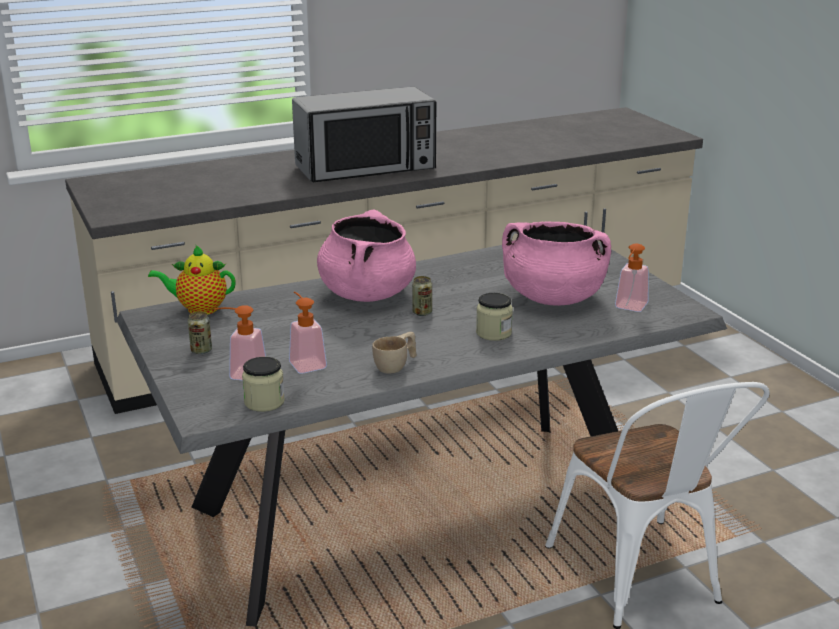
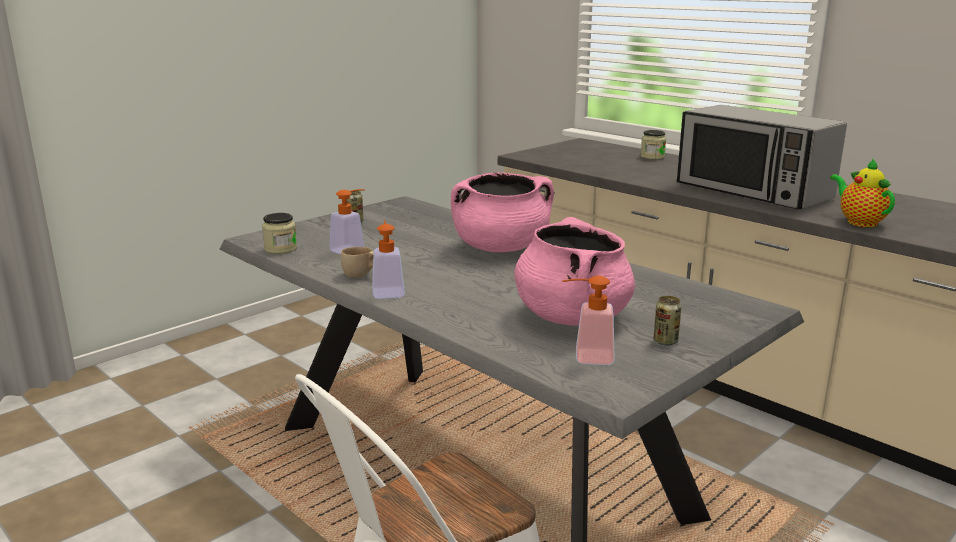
camera: 70 degrees right, 5 degrees down
(199, 309) = (424, 210): teapot -> teapot (859, 222)
(242, 373) = (323, 237): soap dispenser -> soap dispenser (388, 291)
(422, 312) = (479, 270): can -> can (665, 341)
(493, 333) = (458, 301): jar -> jar (652, 157)

